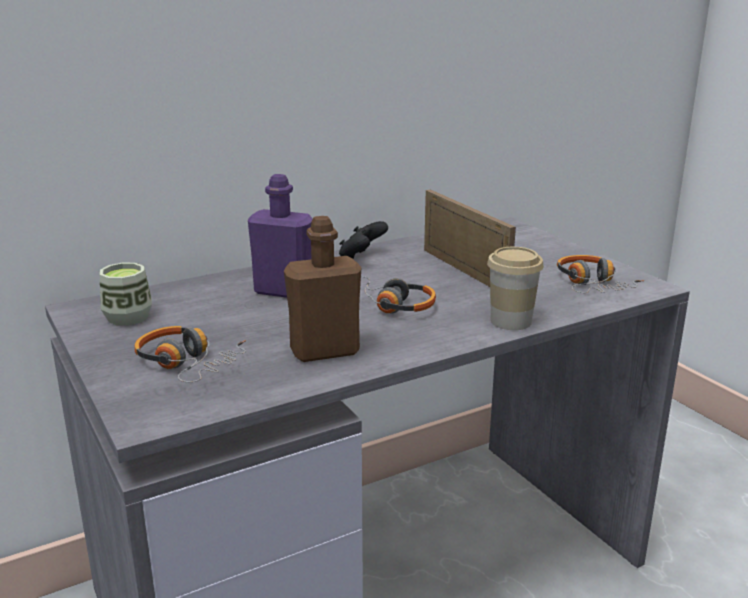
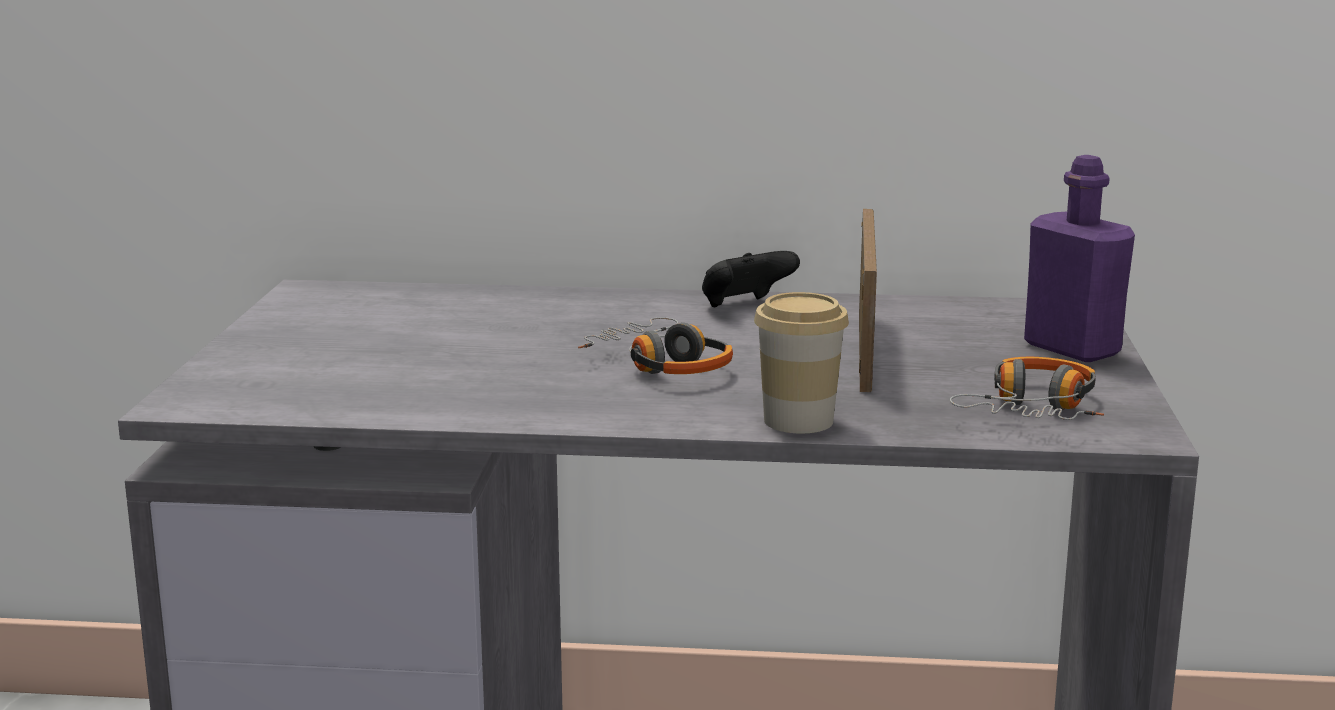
camera: 35 degrees right, 5 degrees down
(128, 317) = (341, 309): cup -> none
(188, 363) = (318, 366): headphones -> none
(283, 291) = (565, 321): purple bottle -> purple bottle (1072, 349)
(325, 351) = (486, 392): brown bottle -> none

